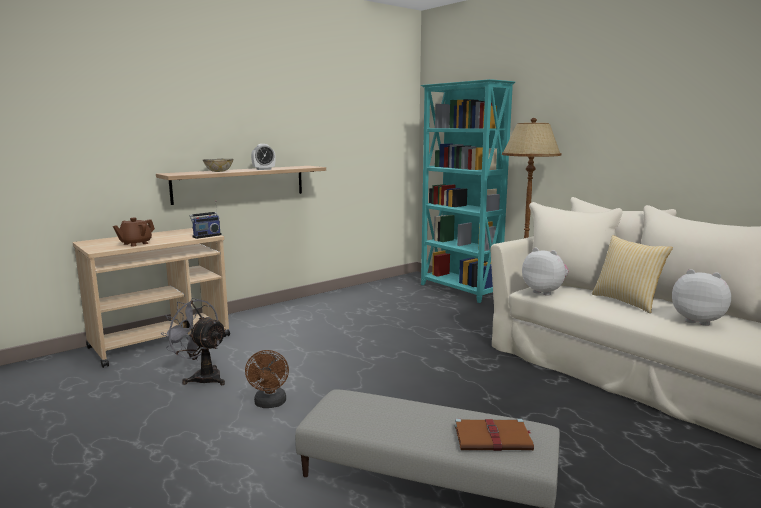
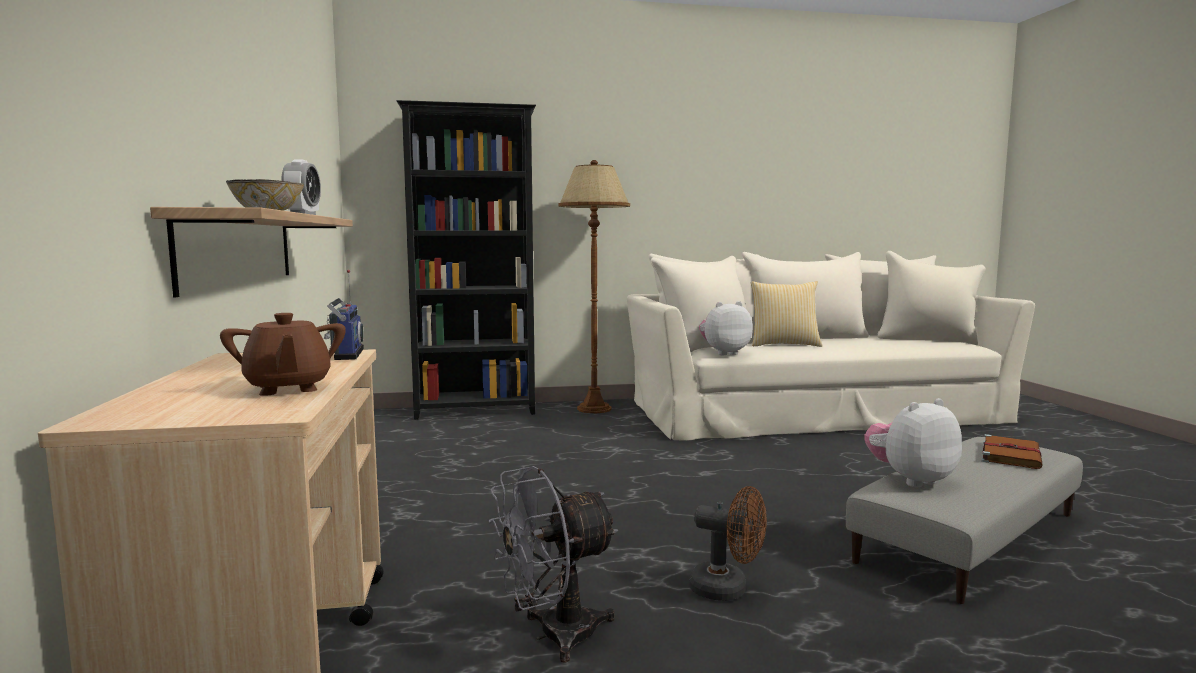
camera: 60 degrees left, 5 degrees down
(459, 290) = (476, 411): turquoise bookcase -> black bookcase
(697, 320) = (849, 343): plush toy -> plush toy (910, 480)

